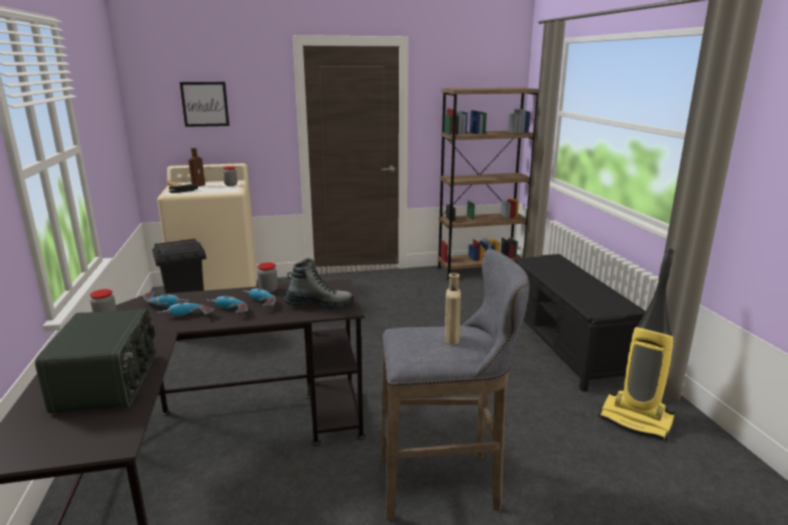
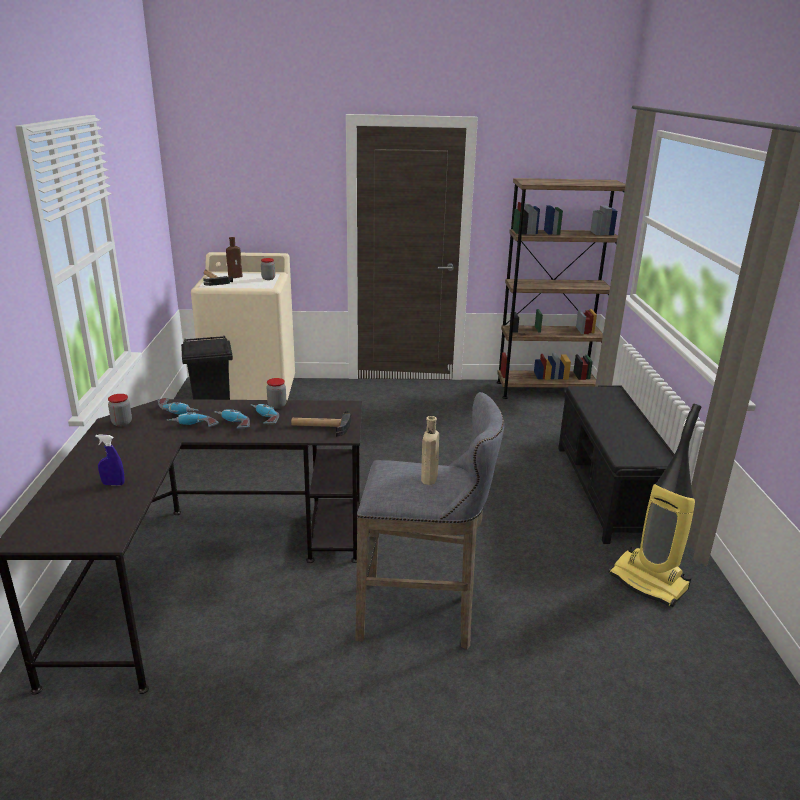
camera: 10 degrees right, 5 degrees up
(109, 382) = (113, 484): radio -> blue spray bottle
(205, 104) = (248, 187): picture -> none
(319, 305) = (320, 427): boot -> hammer

